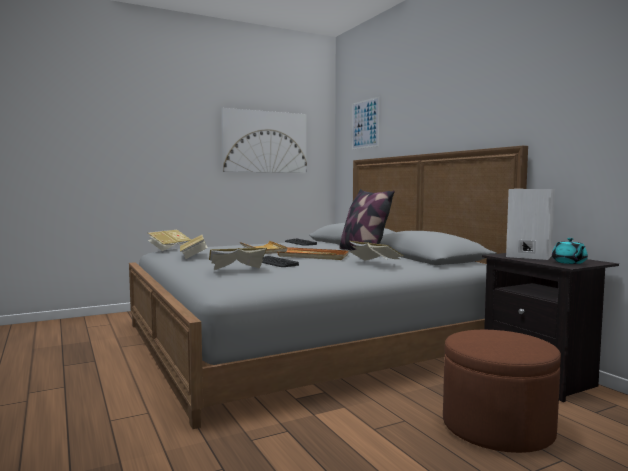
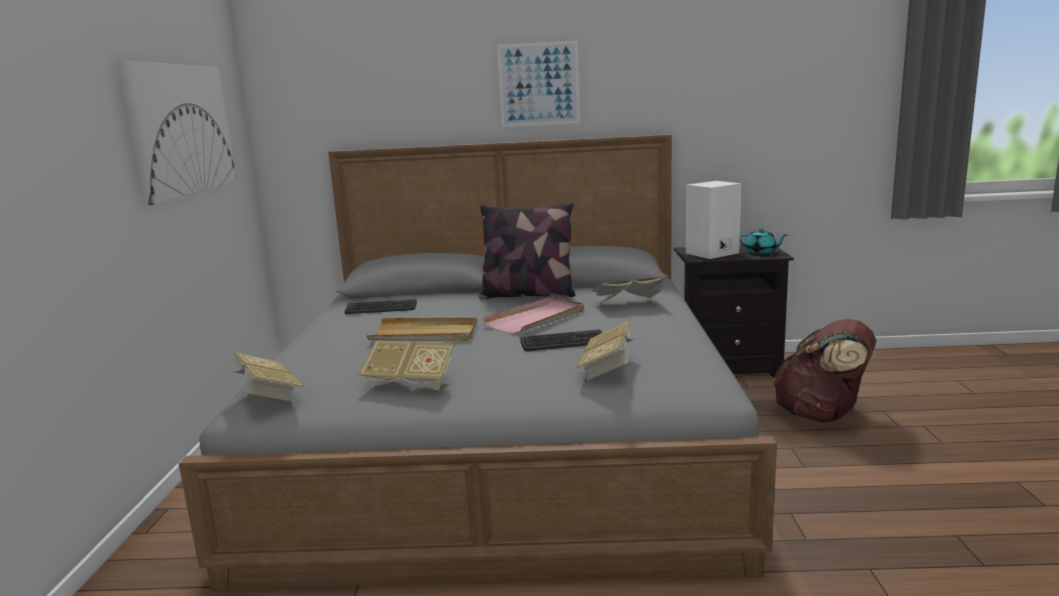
camera: 60 degrees left, 10 degrees up
(314, 256) = (535, 319): orange tray -> pink tray
(365, 124) = (343, 89): picture -> picture (539, 84)
(497, 428) = (822, 415): brown ottoman -> brown backpack

